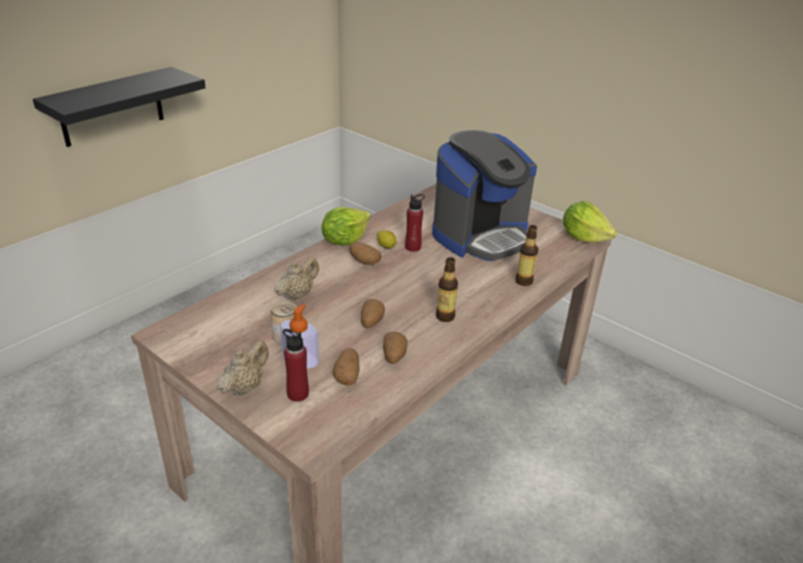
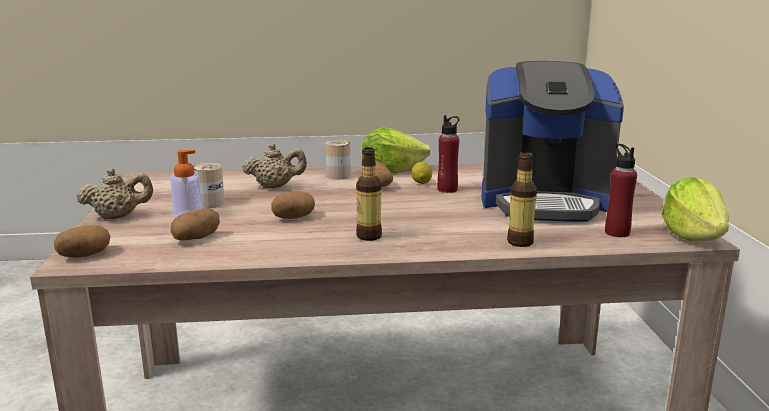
camera: 45 degrees right, 15 degrees down
(111, 107) = (305, 40): black shelf -> none
(297, 394) = (138, 233): red bottle -> red bottle (617, 232)
(319, 262) = (338, 175): none -> can
(394, 356) = (260, 242): potato -> potato (85, 255)

